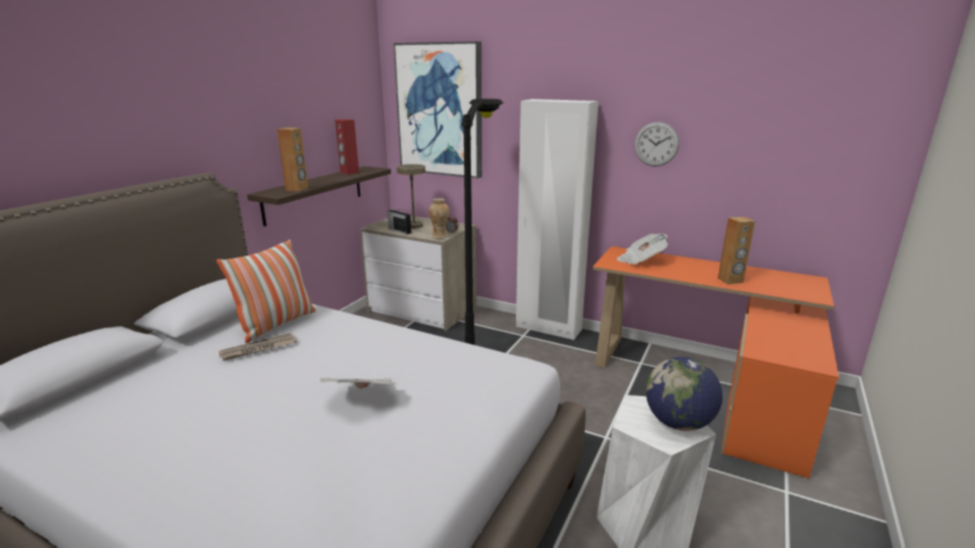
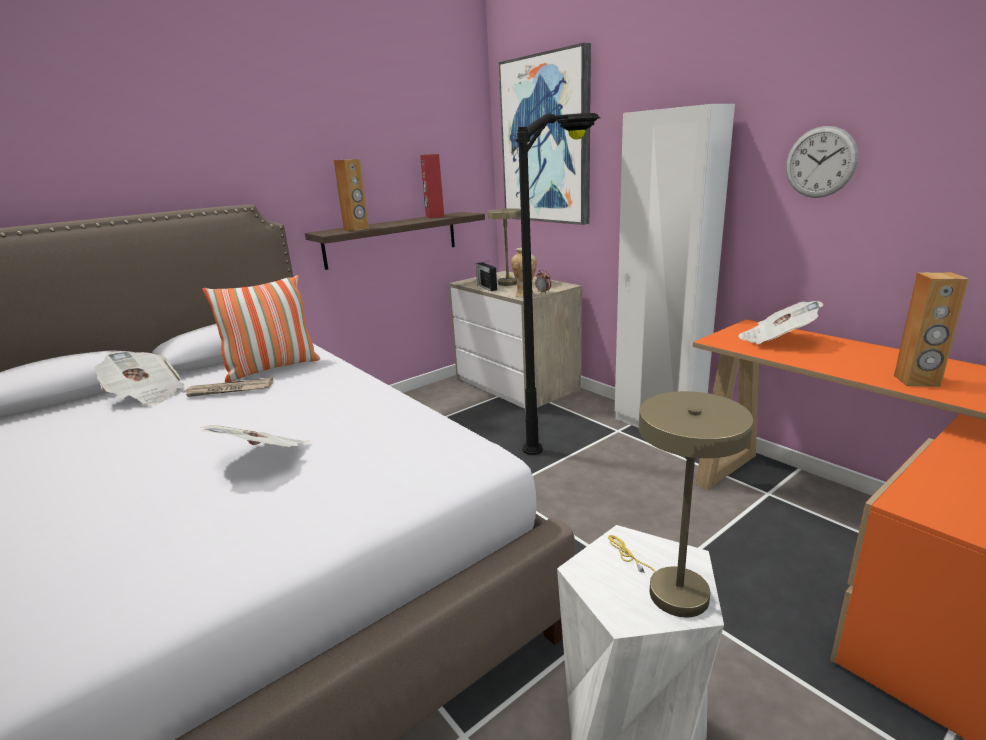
camera: 25 degrees right, 0 degrees up
(173, 366) = (145, 395): none -> newspaper
(678, 423) = (669, 588): globe -> beige table lamp

